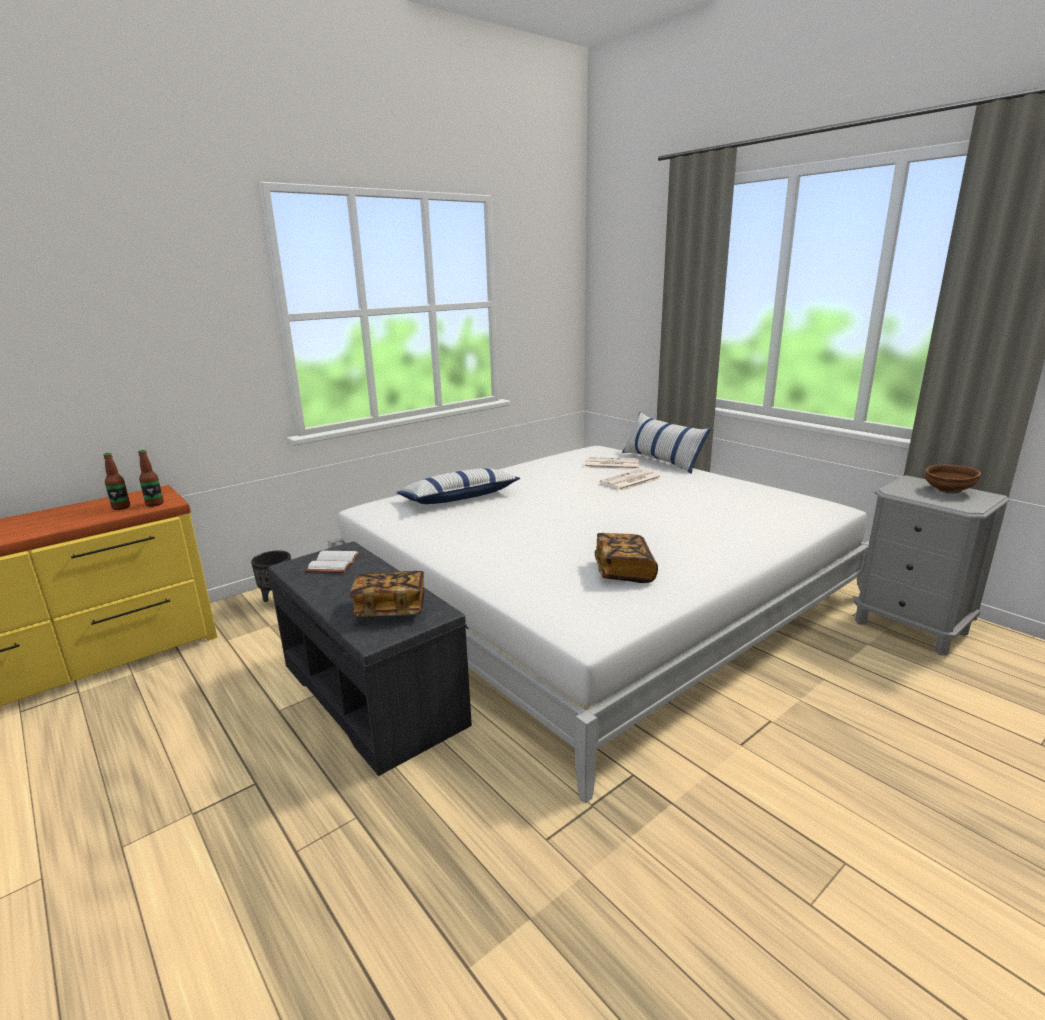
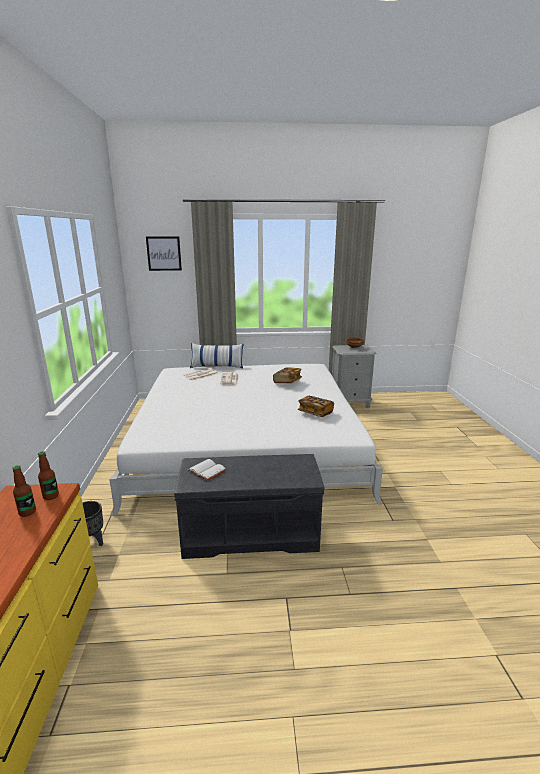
camera: 55 degrees left, 0 degrees up
(390, 609) = (287, 468): book -> book (287, 381)
(459, 498) = (173, 417): pillow -> none
(634, 256) = (164, 253): none -> picture

